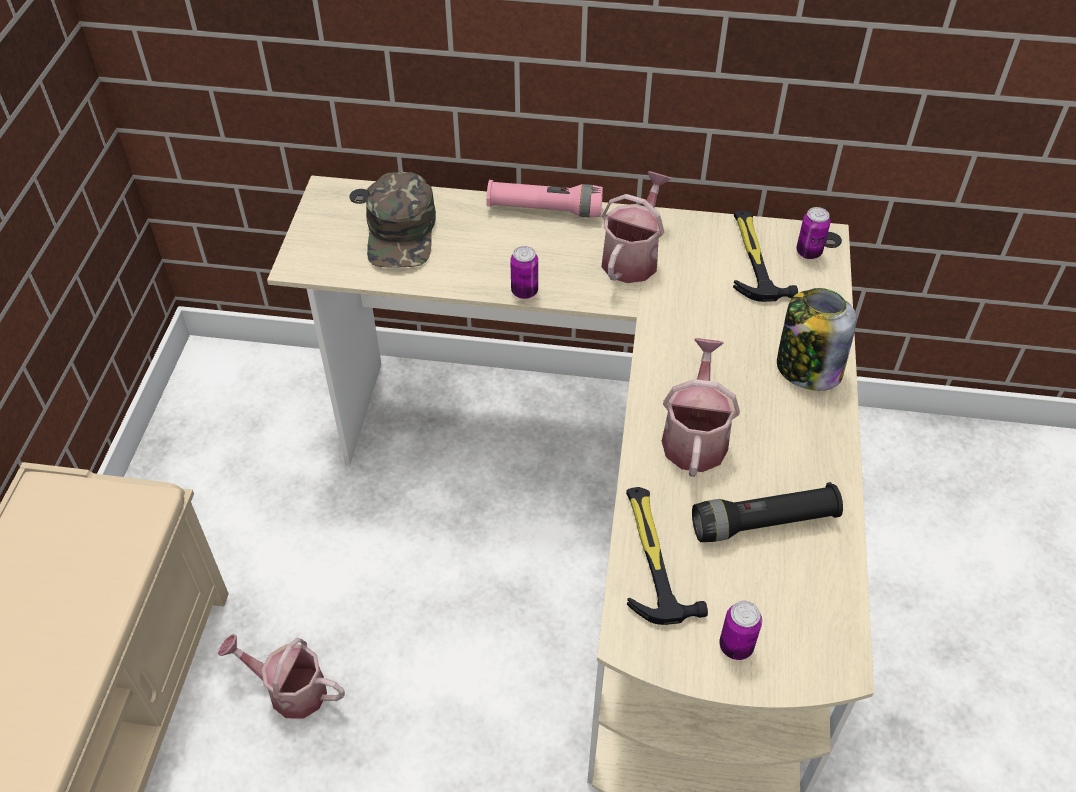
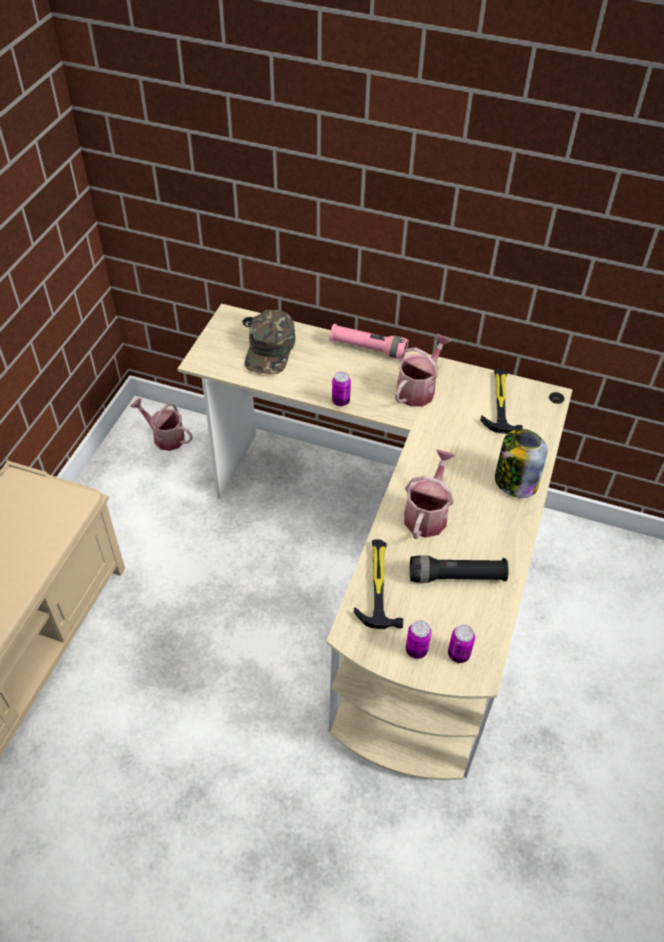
camera: 10 degrees right, 0 degrees up
(290, 690) = (151, 636): watering can -> watering can (165, 437)
(808, 252) = (538, 404): can -> can (458, 654)

